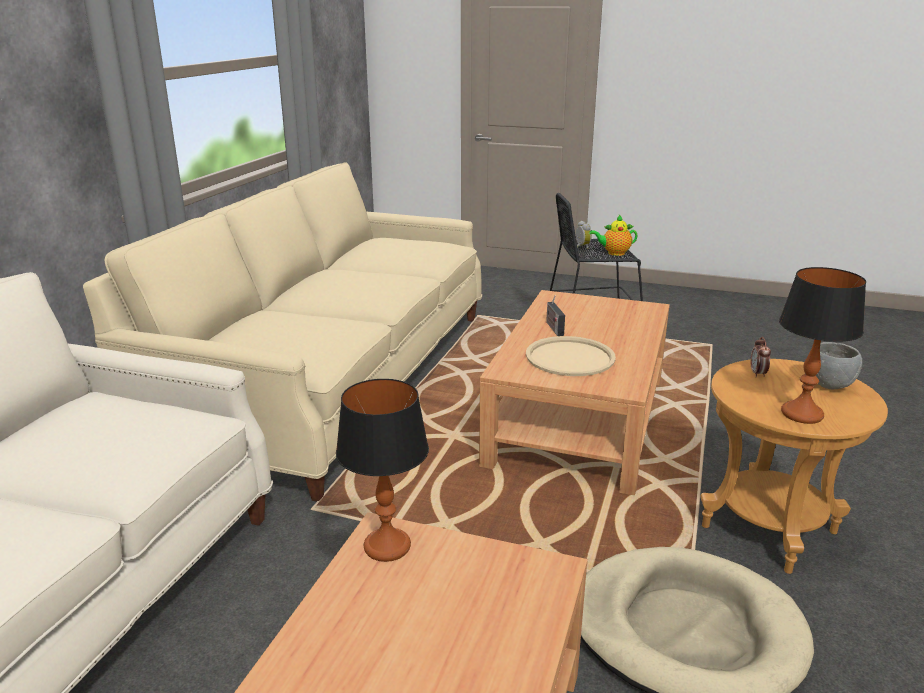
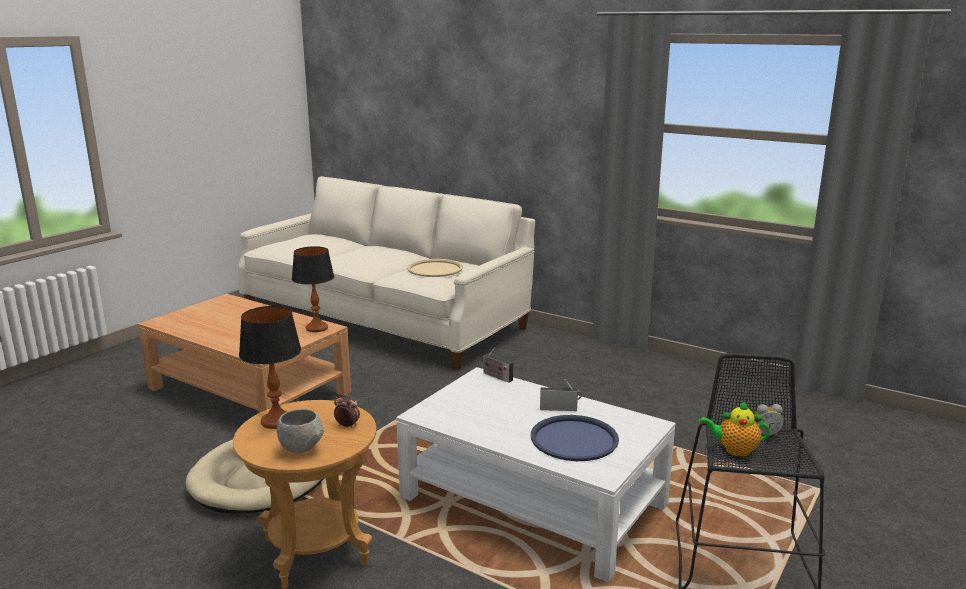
camera: 105 degrees right, 5 degrees down
(332, 377) = (648, 397): beige sofa -> none
(501, 363) = (496, 376): none -> radio
(570, 357) = (491, 403): beige tray -> beige tray (435, 269)
(578, 419) = (534, 501): brown coffee table -> white coffee table
(606, 319) = (574, 439): none -> blue tray
(614, 253) = (734, 450): teapot -> teapot turned 90 degrees counterclockwise

